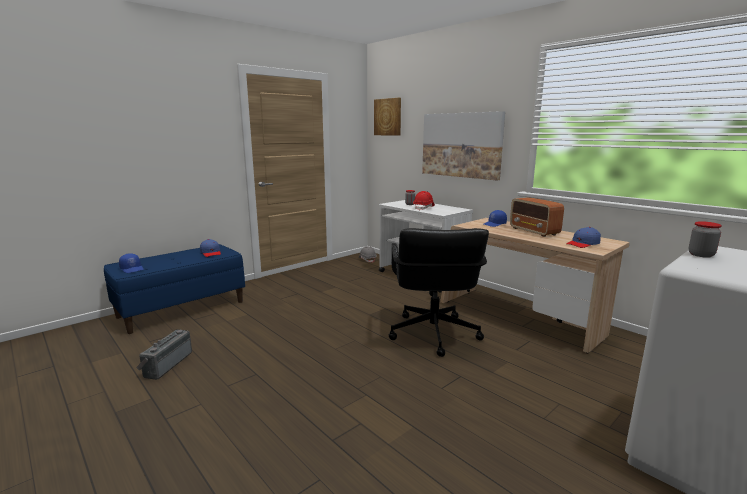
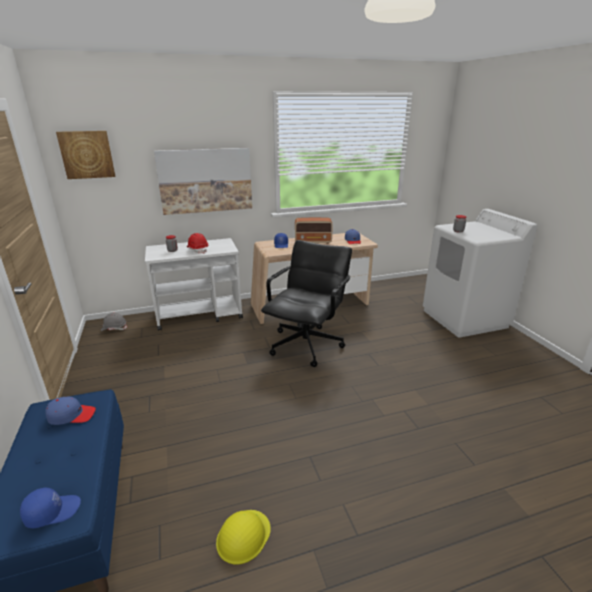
camera: 65 degrees left, 10 degrees up
(166, 364) = (243, 536): radio -> yellow hard hat
(433, 334) = (307, 345): black office chair -> black office chair turned 90 degrees counterclockwise

